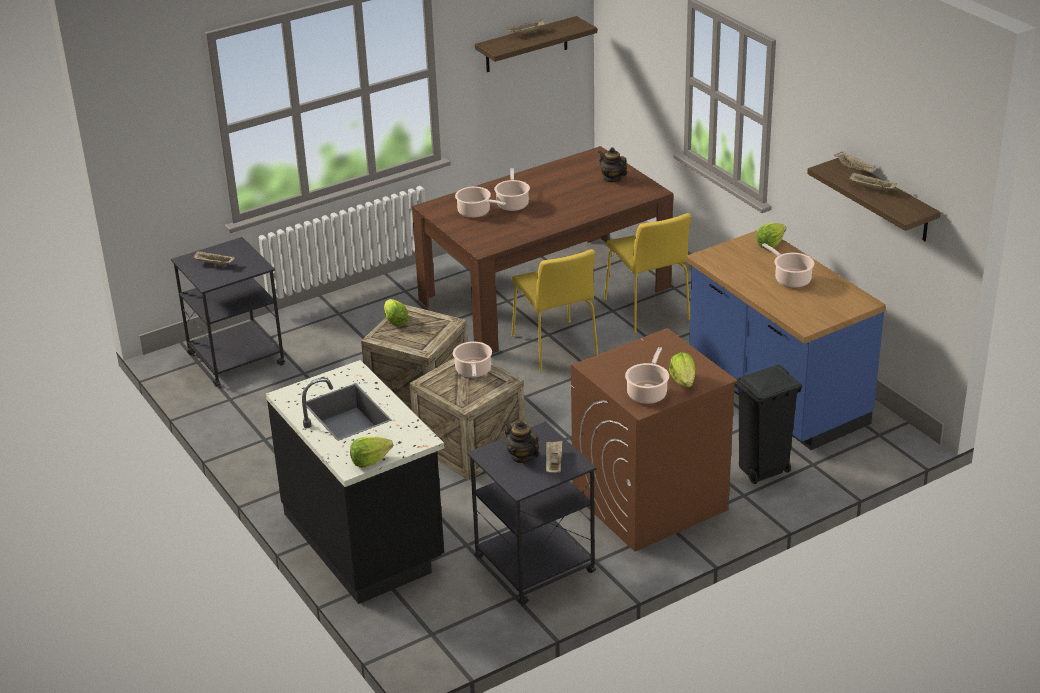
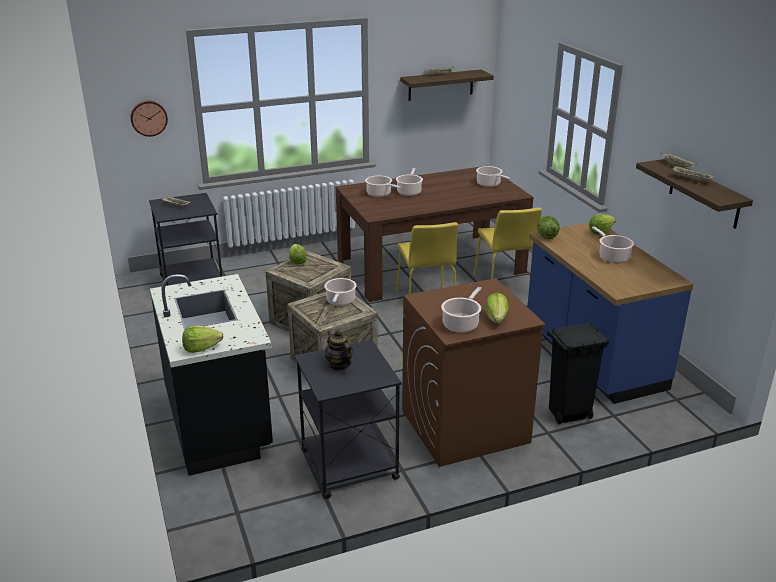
camera: 10 degrees right, 5 degrees down
(162, 151) = (148, 118): none -> wall clock
(553, 463) = (364, 374): beige tray -> none
(612, 179) = (489, 184): teapot -> cooking pot
(708, 258) = (546, 235): none -> lettuce

